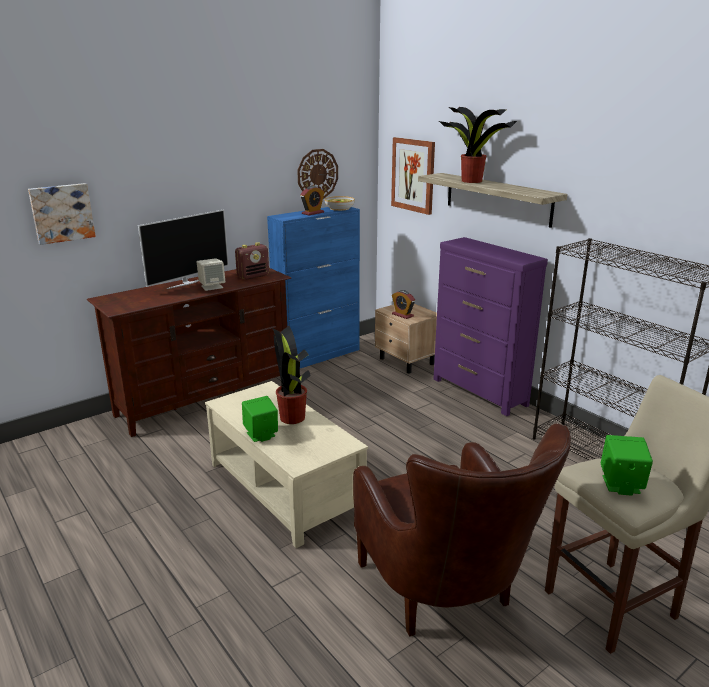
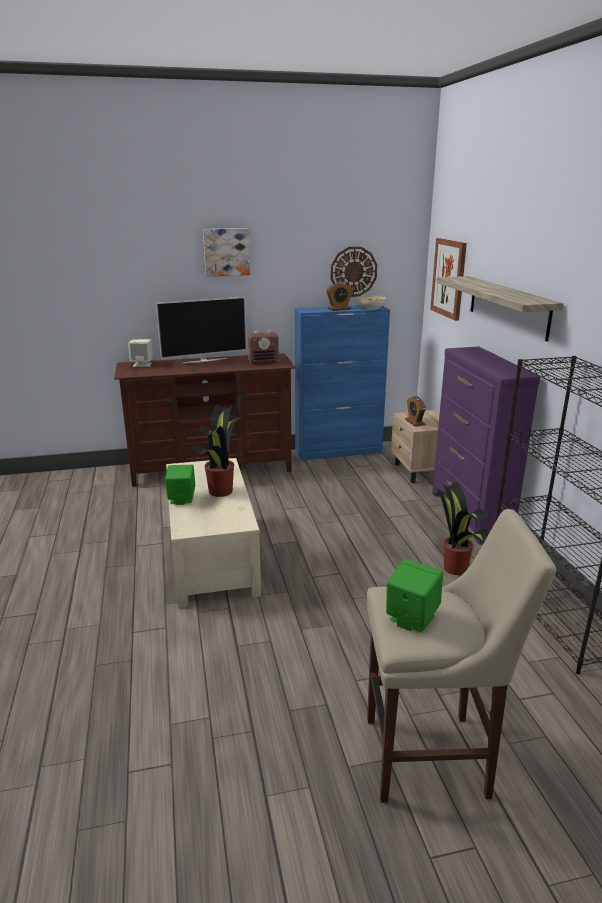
camera: 25 degrees right, 0 degrees up
(62, 213) = (101, 287): picture -> picture (226, 252)
(212, 287) = (219, 366): beige speaker -> beige speaker (142, 364)
(445, 599) = (265, 692): brown armchair -> none
(471, 181) = (481, 284): potted plant -> potted plant (455, 567)

